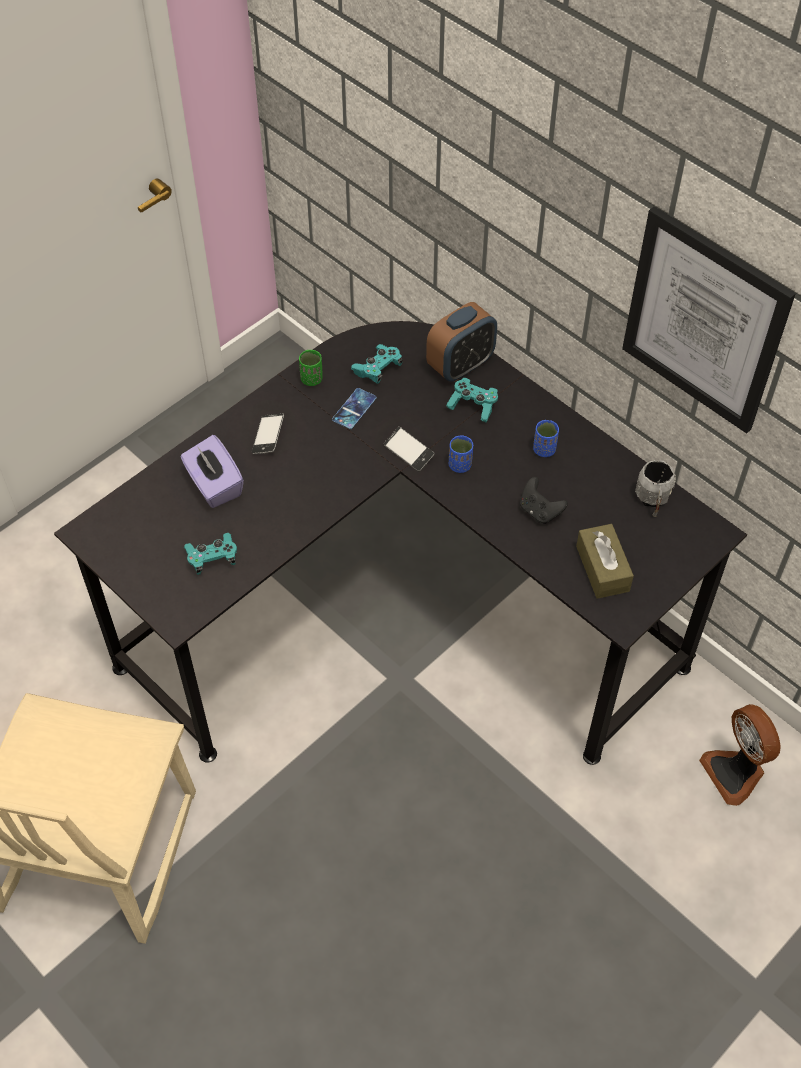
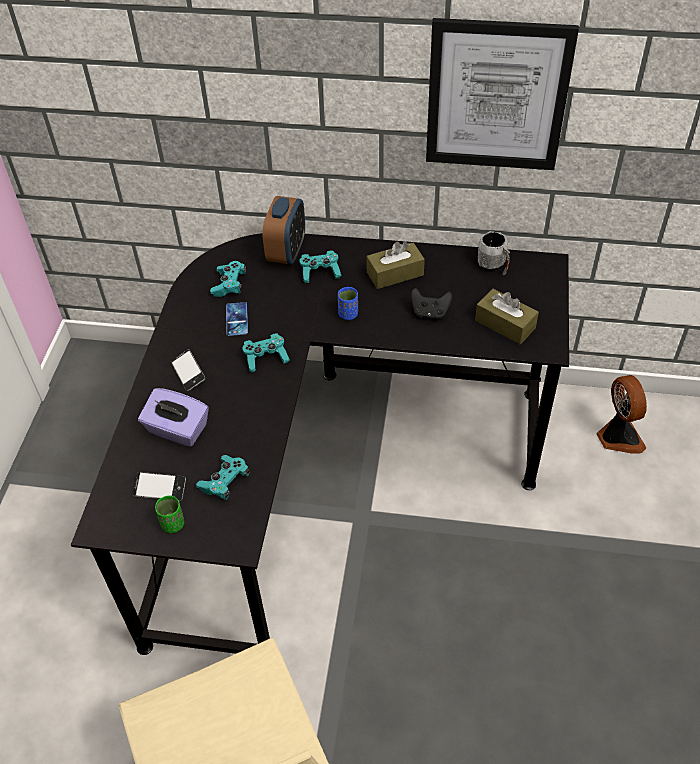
camera: 35 degrees left, 5 degrees down
(311, 379) = (185, 317): green cup -> green cup (173, 524)
(346, 464) = (266, 358): none -> turquoise game controller
(408, 452) = (304, 325): phone -> phone (160, 489)
(544, 450) = (395, 273): blue cup -> brown tissue box
(735, 772) = (618, 437): fan -> fan turned 135 degrees counterclockwise

